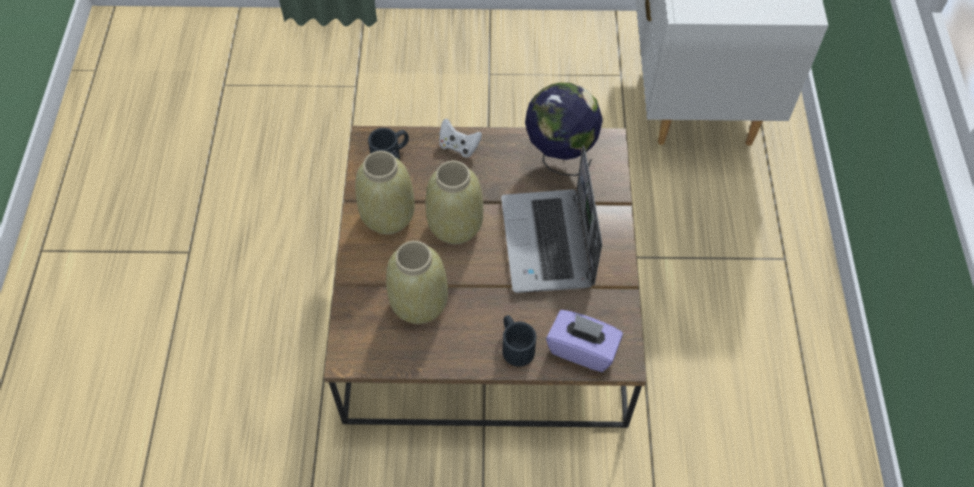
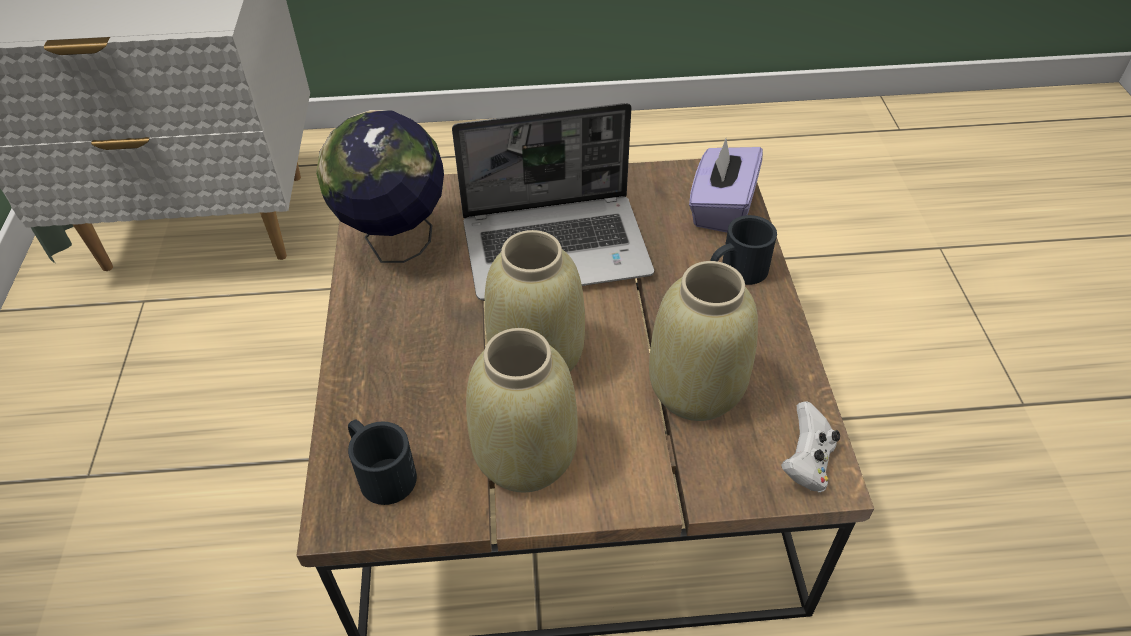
camera: 95 degrees left, 10 degrees down
(459, 146) = (367, 369): white game controller -> white game controller (806, 463)

